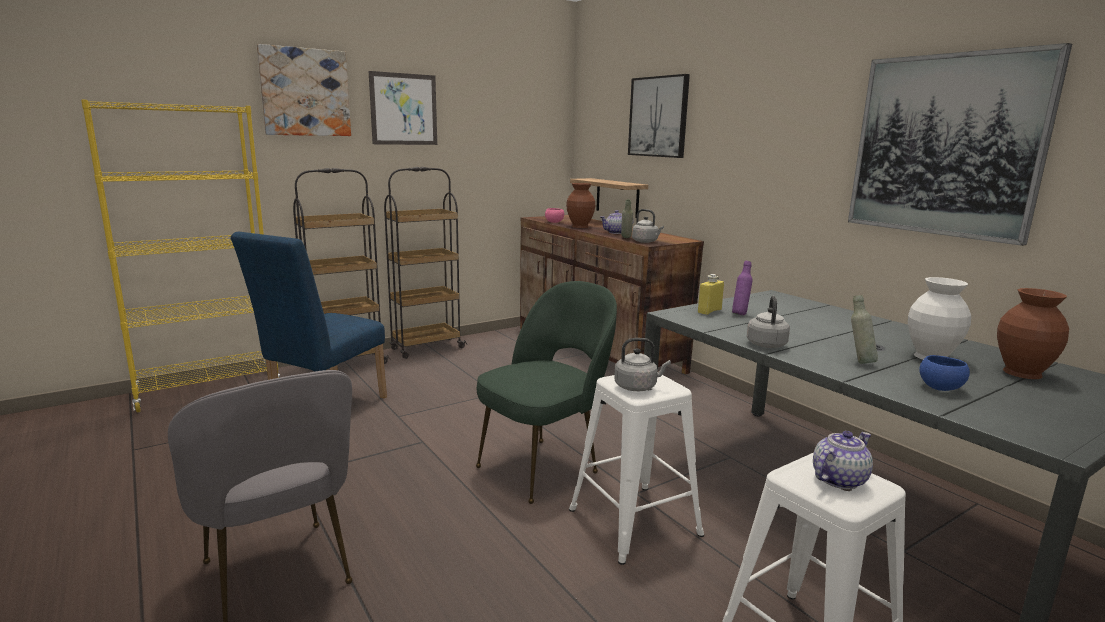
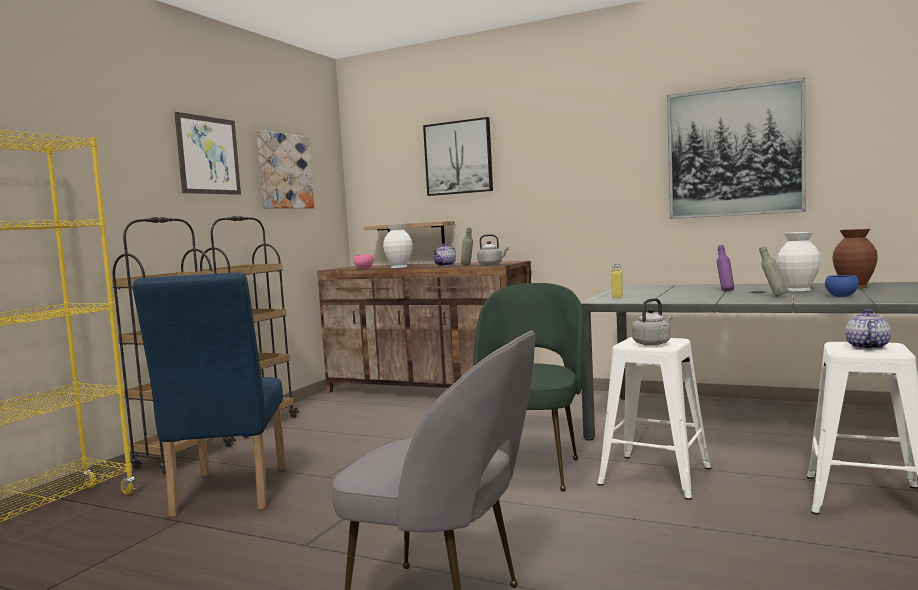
camera: 30 degrees left, 10 degrees down
(305, 92) = (114, 132): picture -> picture (284, 171)
(579, 226) = (399, 267): brown vase -> white vase
(740, 314) = (640, 294): purple bottle -> purple bottle (725, 291)
(766, 344) = (702, 300): grey kettle -> none

